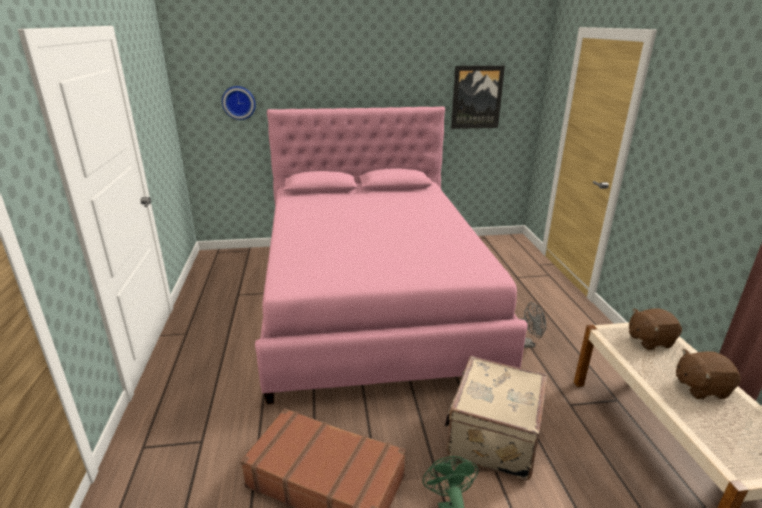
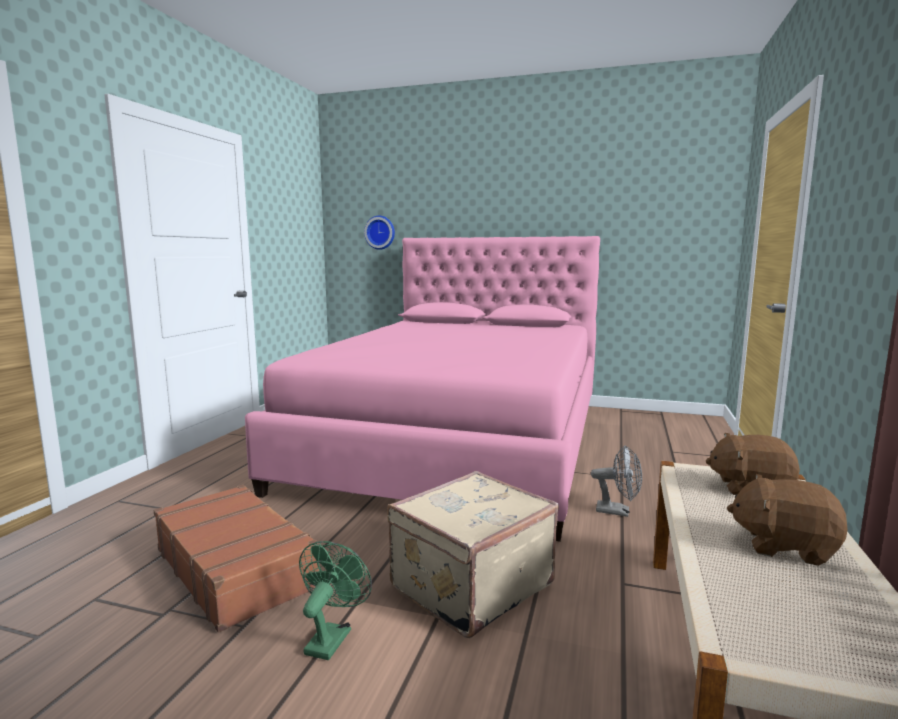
camera: 25 degrees right, 15 degrees down
(476, 97) = (645, 227): picture -> none

